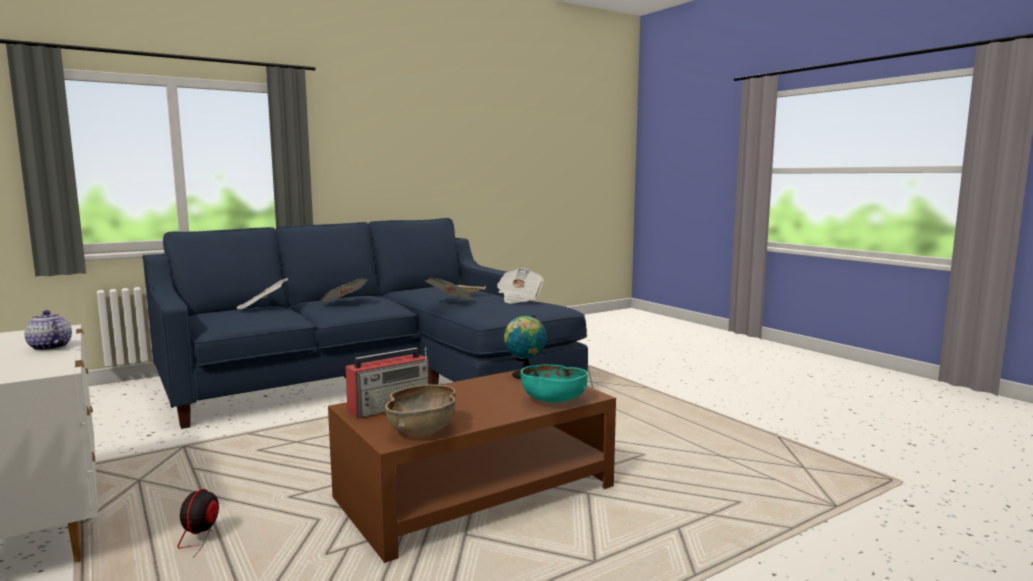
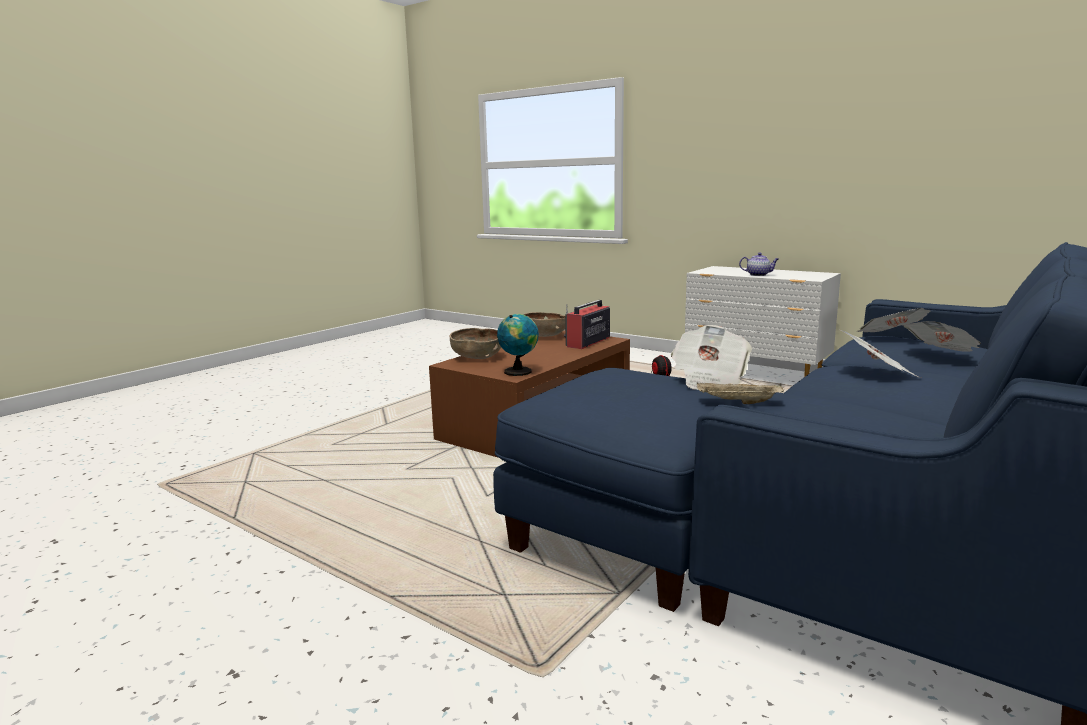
camera: 160 degrees right, 5 degrees up
(519, 299) = (620, 398): newspaper -> newspaper (890, 338)
(553, 401) = (477, 357): turquoise bowl -> brown bowl

